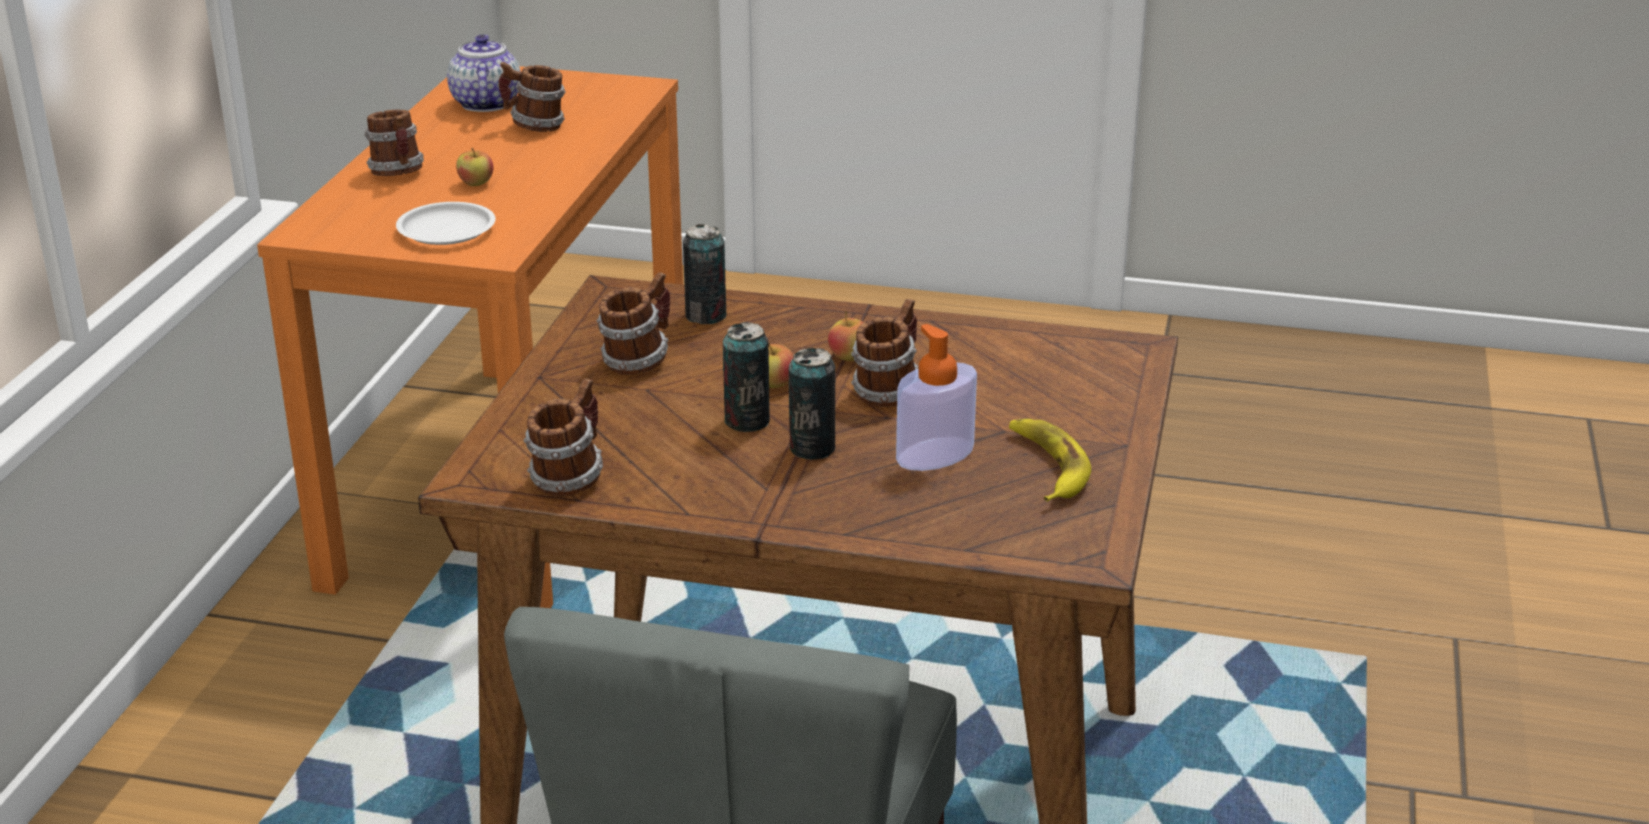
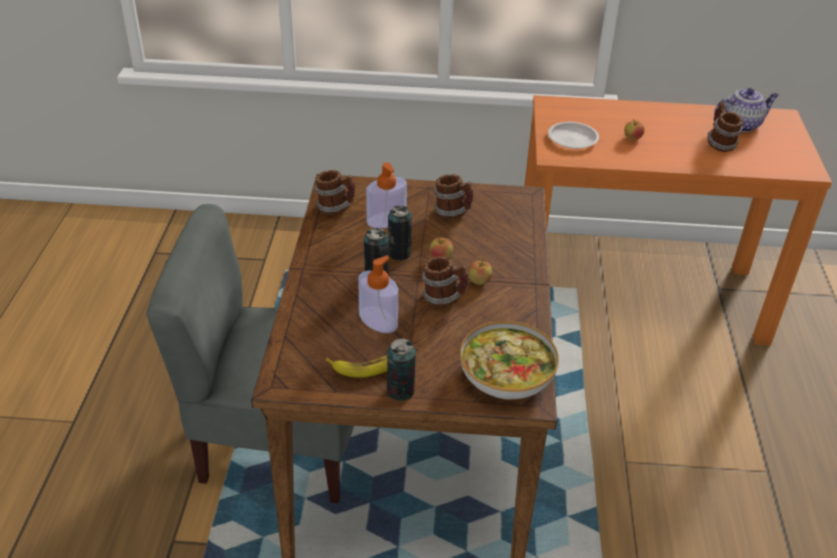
camera: 80 degrees right, 10 degrees up
(398, 174) = (631, 115): mug -> none
(632, 427) = (386, 220): none -> soap dispenser
(706, 316) = (510, 228): can -> can (400, 391)
(1085, 360) = (506, 376): none -> bowl

